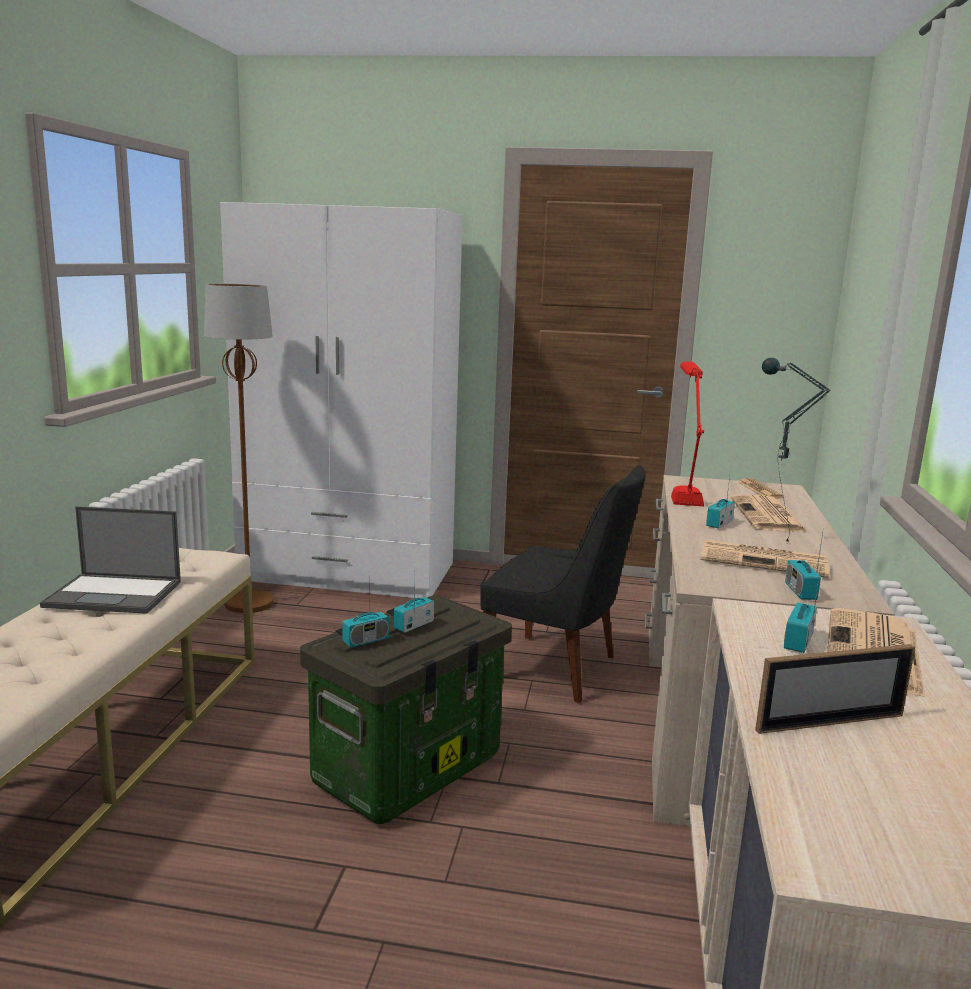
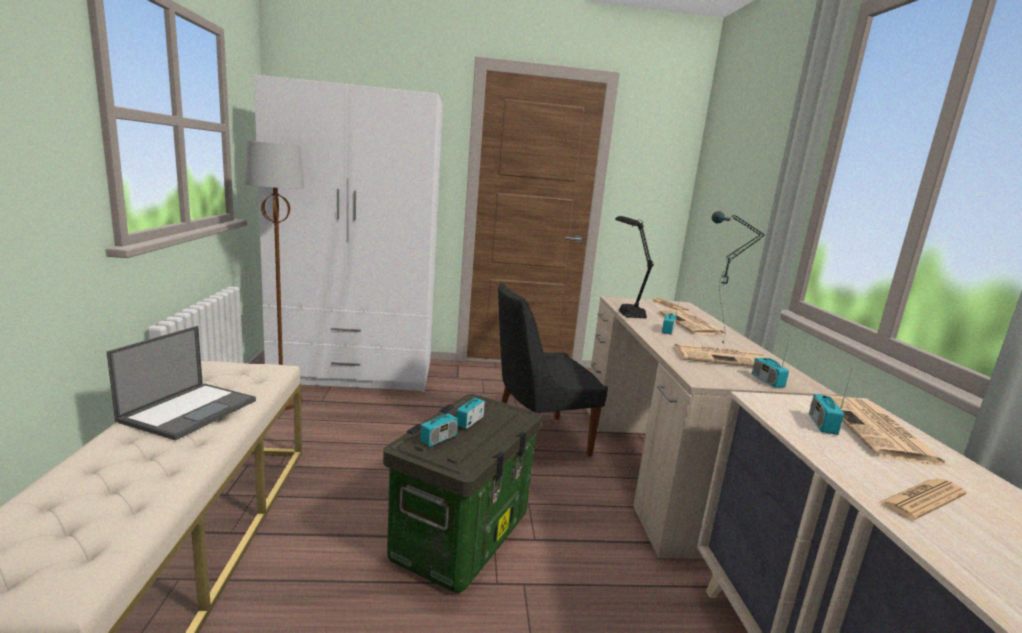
camera: 15 degrees left, 0 degrees up
(115, 594) = (190, 410): laptop -> laptop turned 60 degrees counterclockwise
(556, 669) = (536, 439): black chair -> black chair turned 150 degrees clockwise
(683, 492) = (624, 308): red table lamp -> black table lamp
(830, 723) = (922, 499): picture frame -> newspaper

